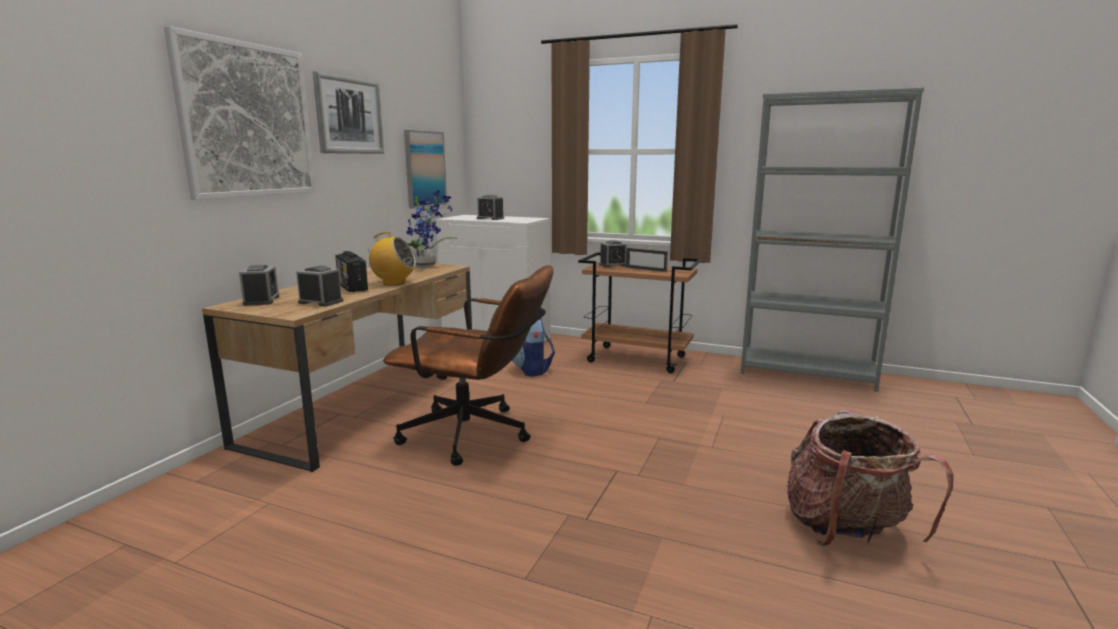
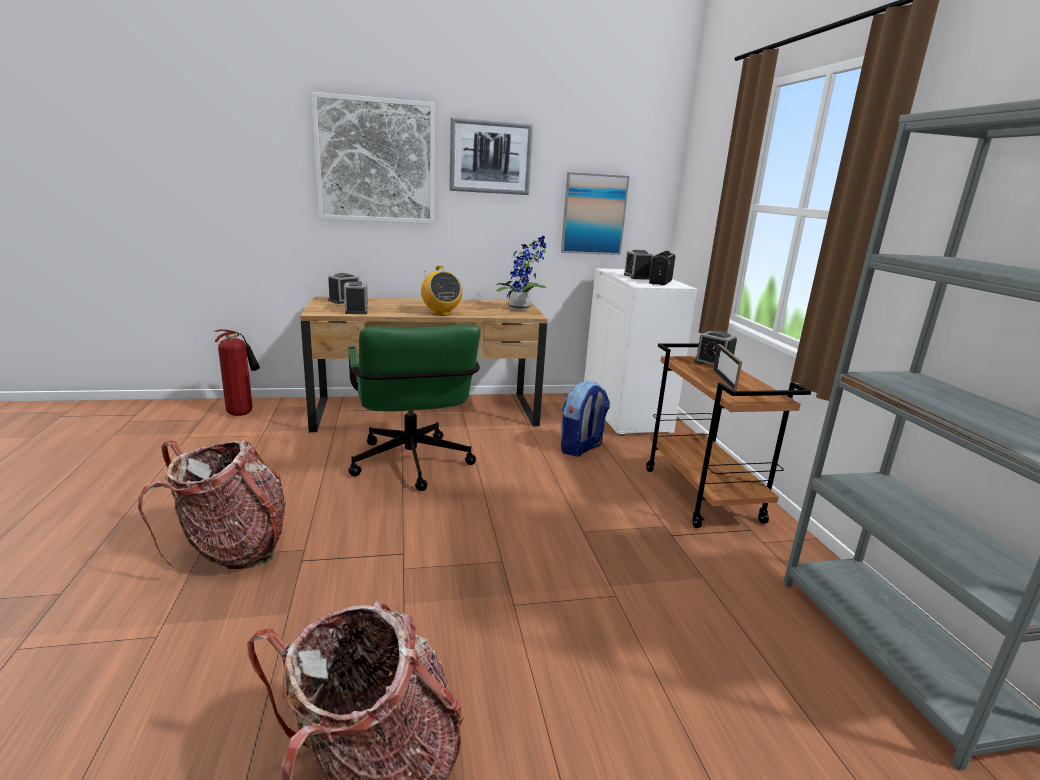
camera: 55 degrees right, 5 degrees up
(165, 508) = (242, 412): none -> fire extinguisher
(352, 287) = (410, 308): radio -> radio (660, 282)
(476, 436) = (412, 467): brown office chair -> green office chair
(530, 554) = (232, 549): none -> backpack

